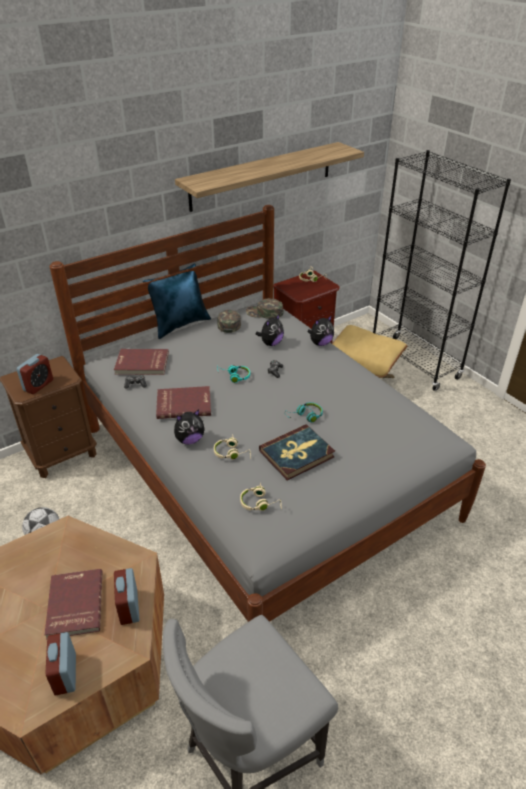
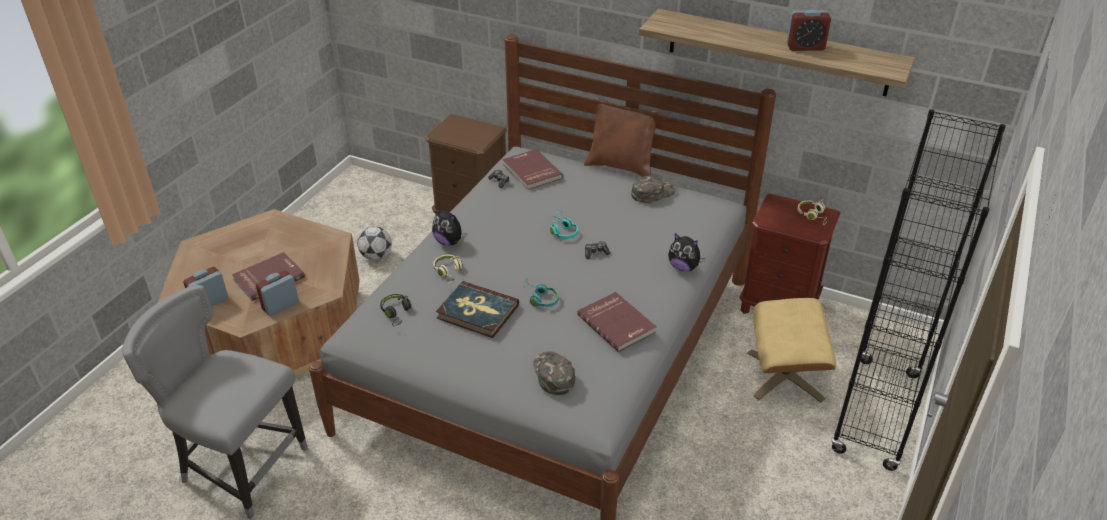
camera: 60 degrees right, 0 degrees up
(38, 385) = (454, 135): alarm clock -> alarm clock (805, 47)
(180, 324) = (621, 167): blue pillow -> brown pillow
(184, 404) = (494, 218): red book -> red book (617, 323)
(260, 503) = (396, 313): beige headphones -> black headphones
(264, 313) = (699, 208): green cap -> green cap (553, 374)
(271, 343) = (644, 233): plush toy -> none

